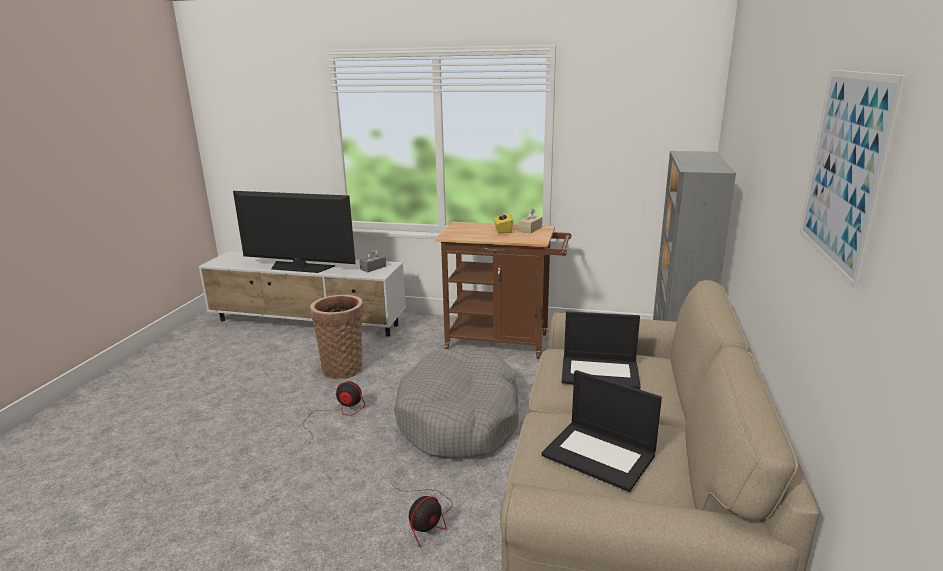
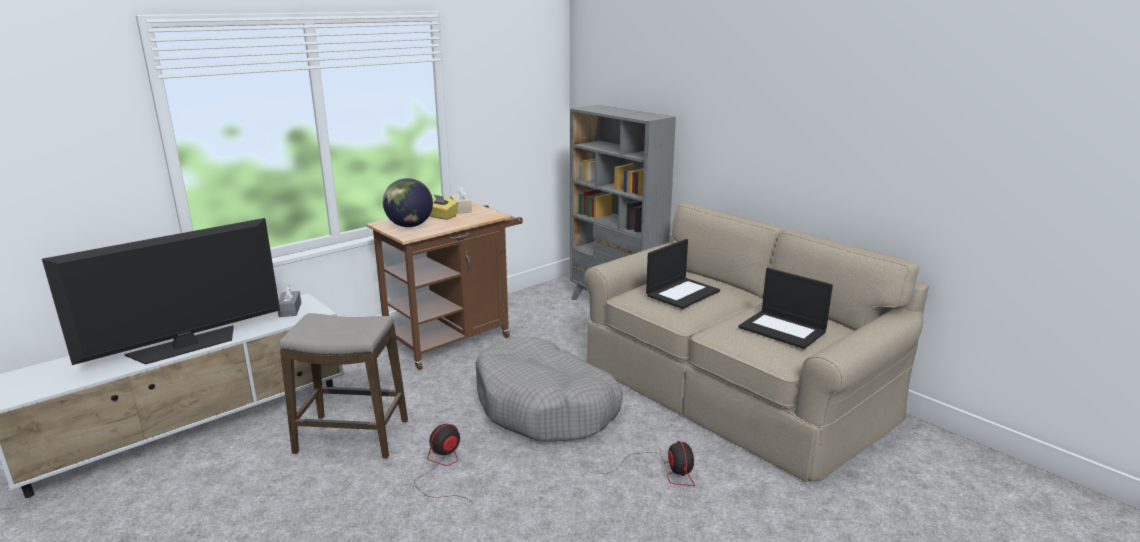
camera: 55 degrees left, 0 degrees up
(343, 368) = (352, 437): basket -> stool
(467, 230) = (409, 226): none -> globe
(600, 455) = (783, 329): laptop -> laptop turned 60 degrees clockwise
(845, 170) = (881, 96): picture -> none

